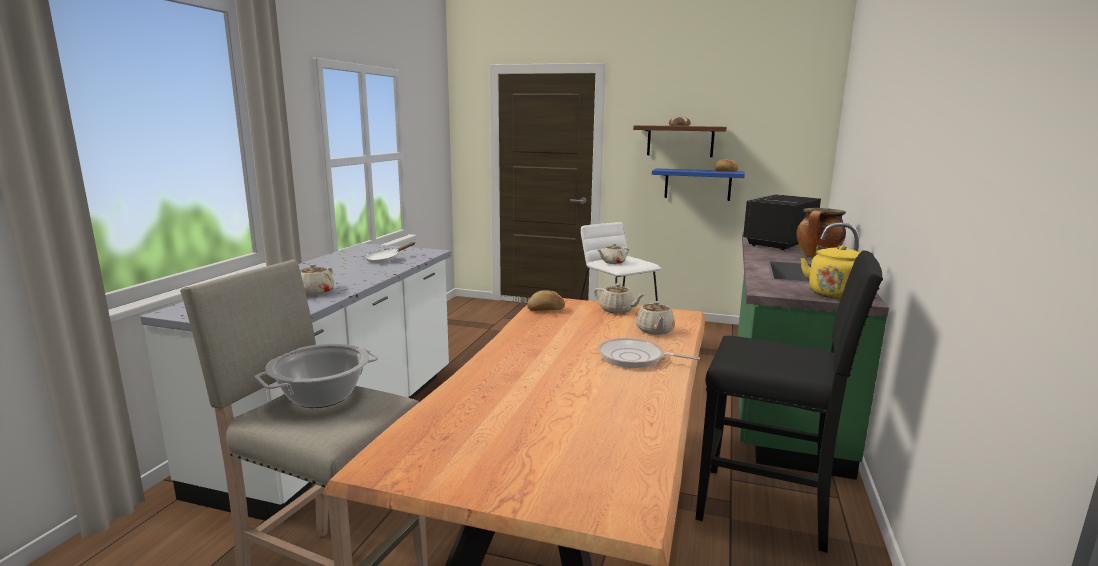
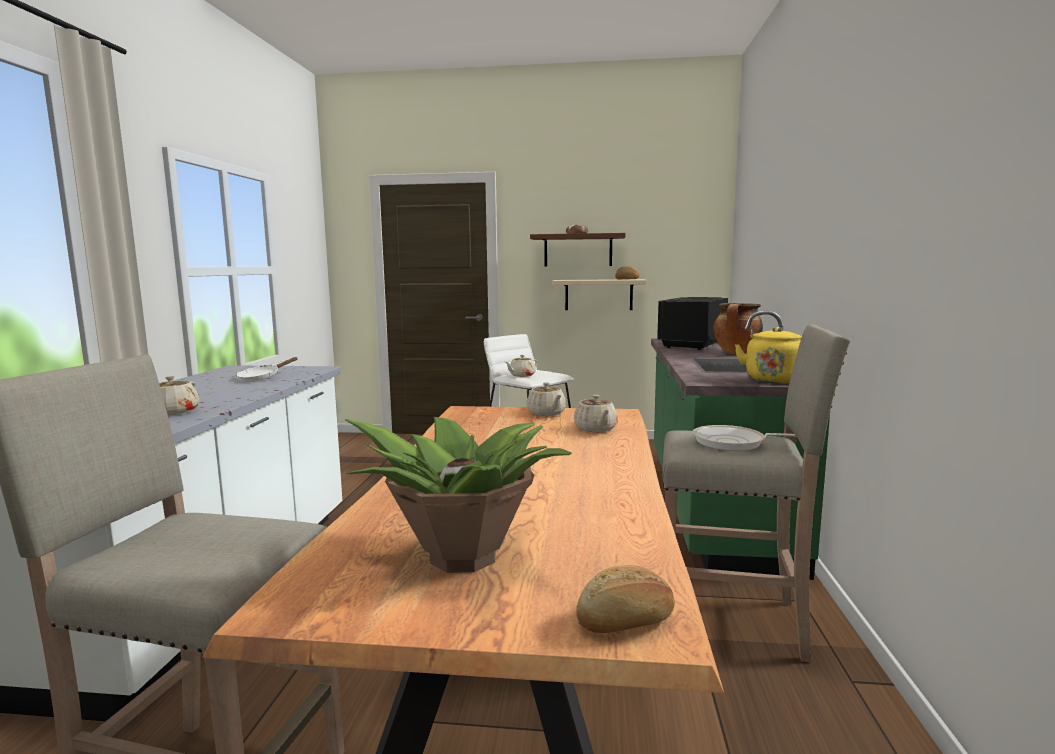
camera: 10 degrees left, 5 degrees down
(321, 396) = (190, 532): cooking pot -> none
(509, 439) = (462, 555): none -> potted plant
(546, 310) = (465, 418): bread -> bread (627, 622)
(617, 310) = (546, 413): beige teapot -> beige teapot turned 45 degrees clockwise
(634, 358) = (584, 456): frying pan -> frying pan (733, 443)
(697, 184) = (598, 294): blue shelf -> beige shelf
(766, 508) = (733, 622): black stool -> beige stool

